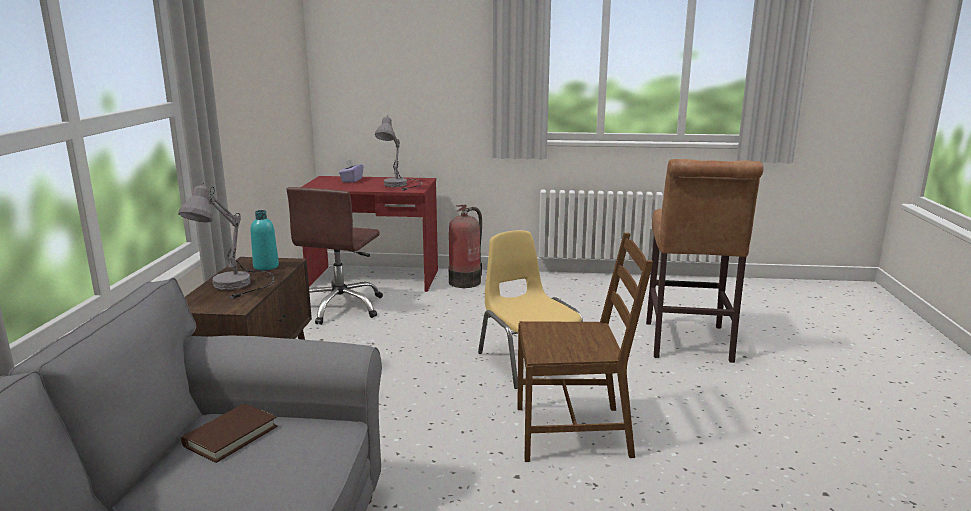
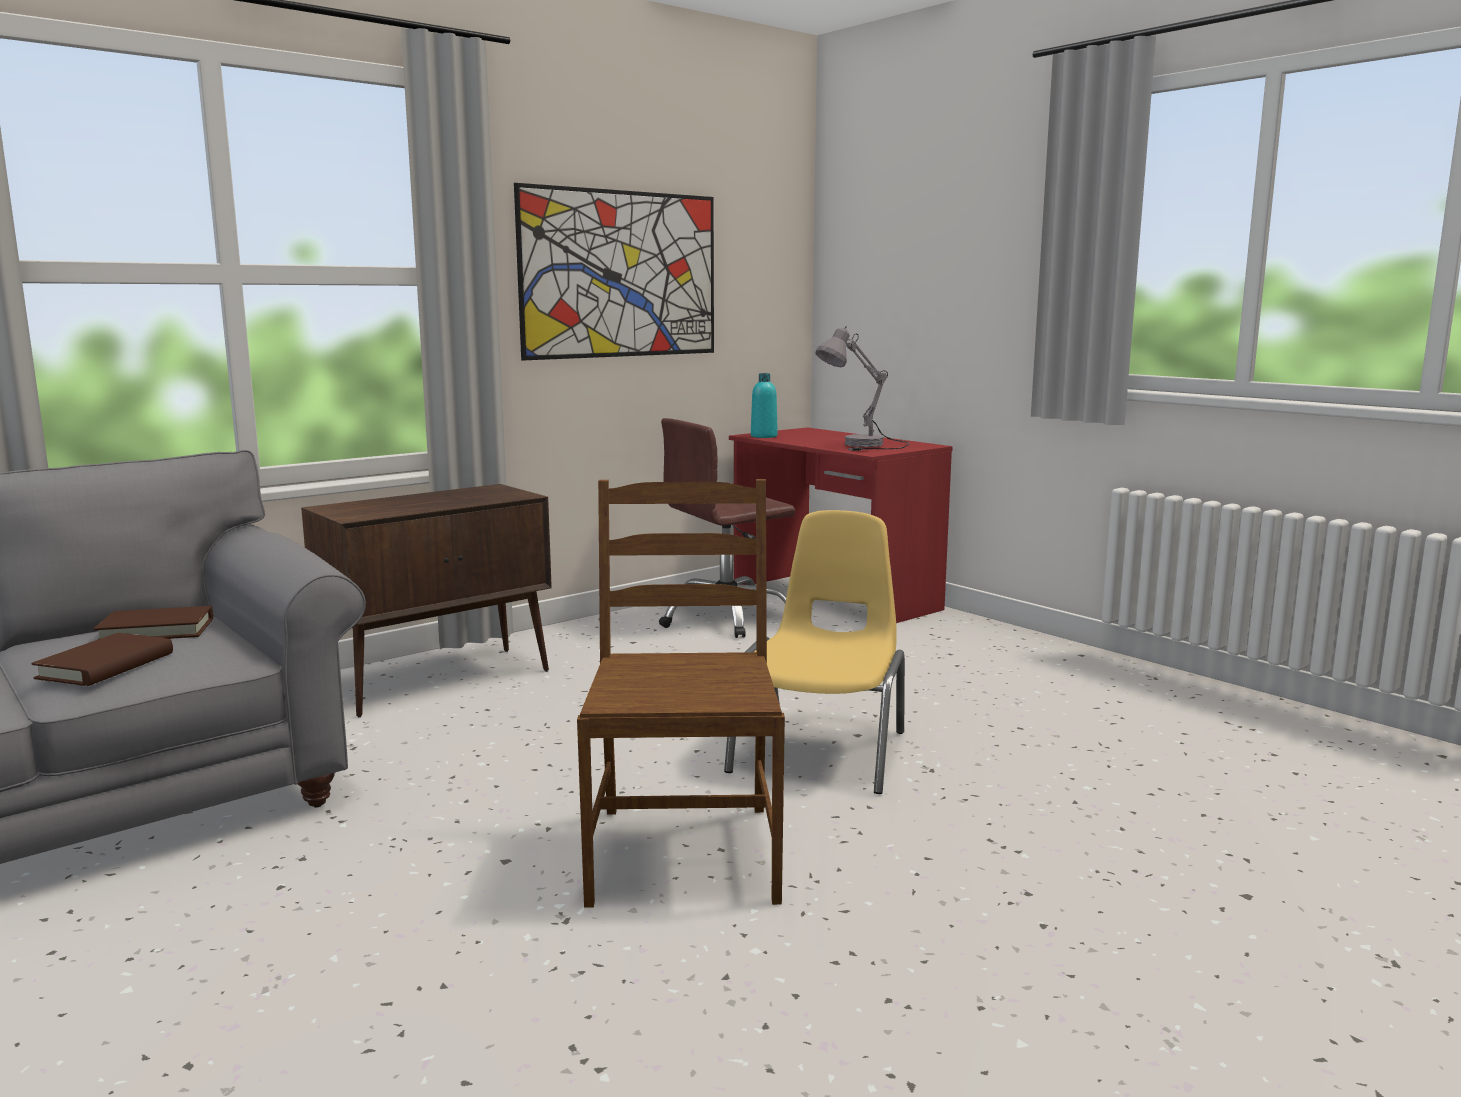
camera: 45 degrees right, 5 degrees down
(237, 288) = (407, 504): grey table lamp -> none
(247, 90) = (621, 274): none -> picture
(266, 266) = (489, 495): turquoise bottle -> turquoise bottle (764, 436)
(282, 470) = (106, 666): none -> brown book
(351, 180) = (827, 435): purple tissue box -> none
(466, 281) = (955, 633): fire extinguisher -> none
(573, 432) = (683, 852): brown chair -> brown chair turned 135 degrees counterclockwise
(688, 344) = (1159, 832): brown stool -> none

